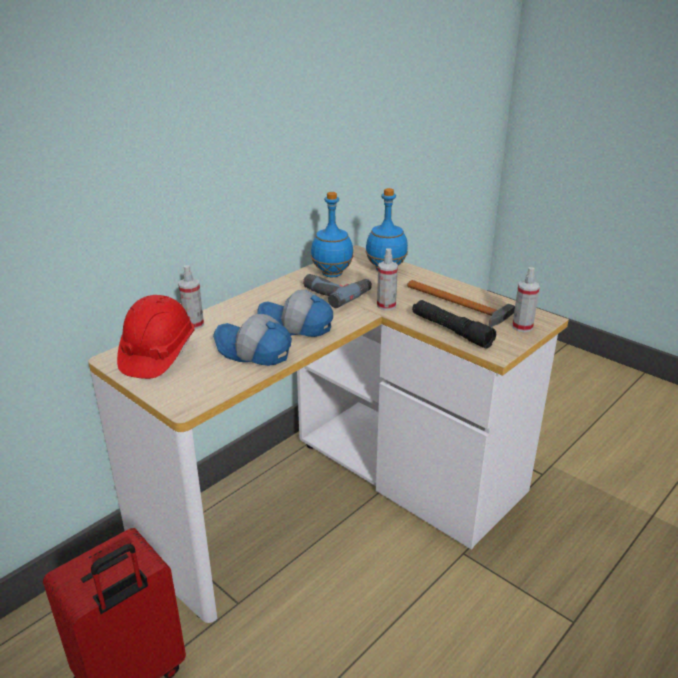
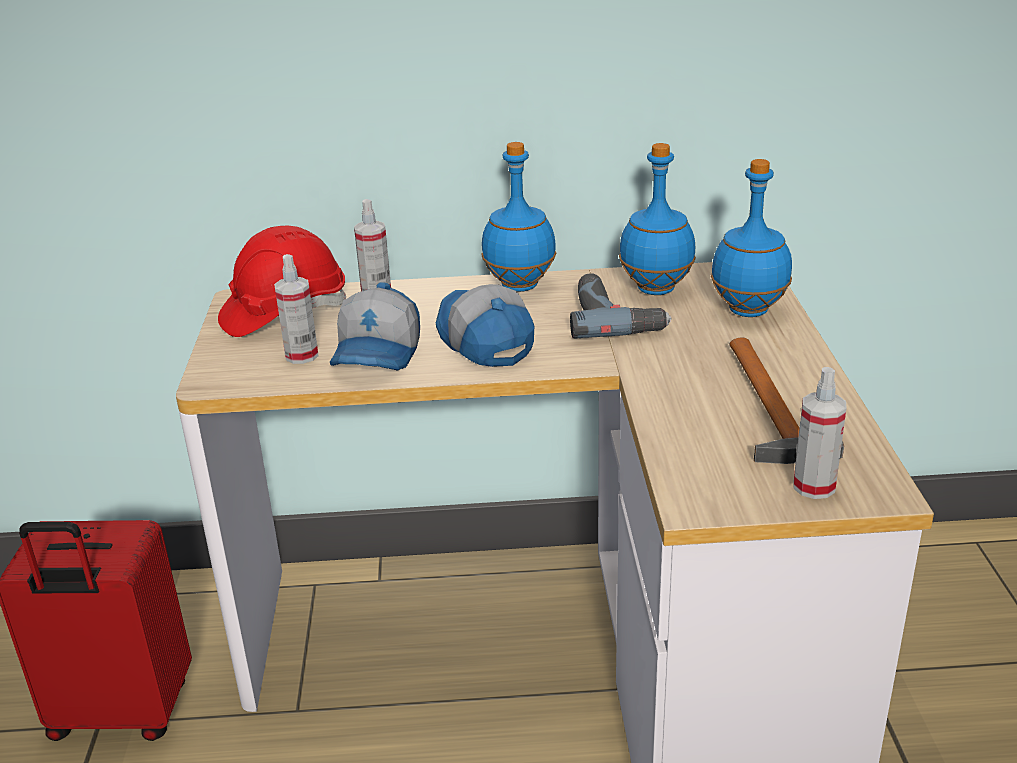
camera: 45 degrees right, 0 degrees up
(253, 352) = (379, 353): cap -> cap turned 150 degrees counterclockwise
(265, 294) = (518, 286): none -> blue bottle
(386, 306) = (651, 363): spray bottle -> spray bottle (301, 355)
(451, 330) = (682, 439): black flashlight -> none

